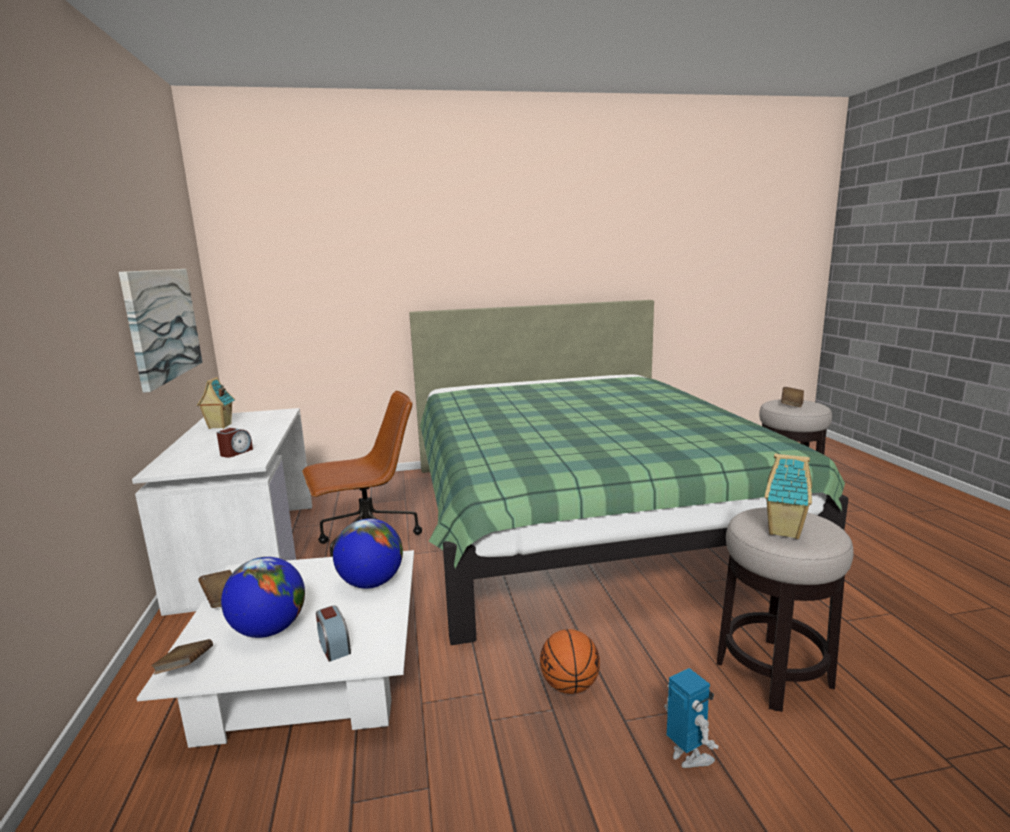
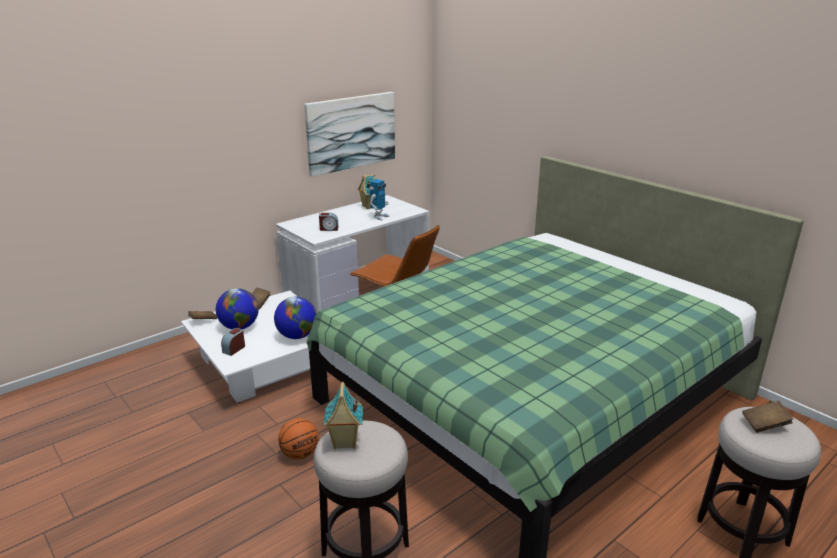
camera: 60 degrees right, 10 degrees up
(688, 756) = (260, 516): toy robot -> toy robot (379, 217)

